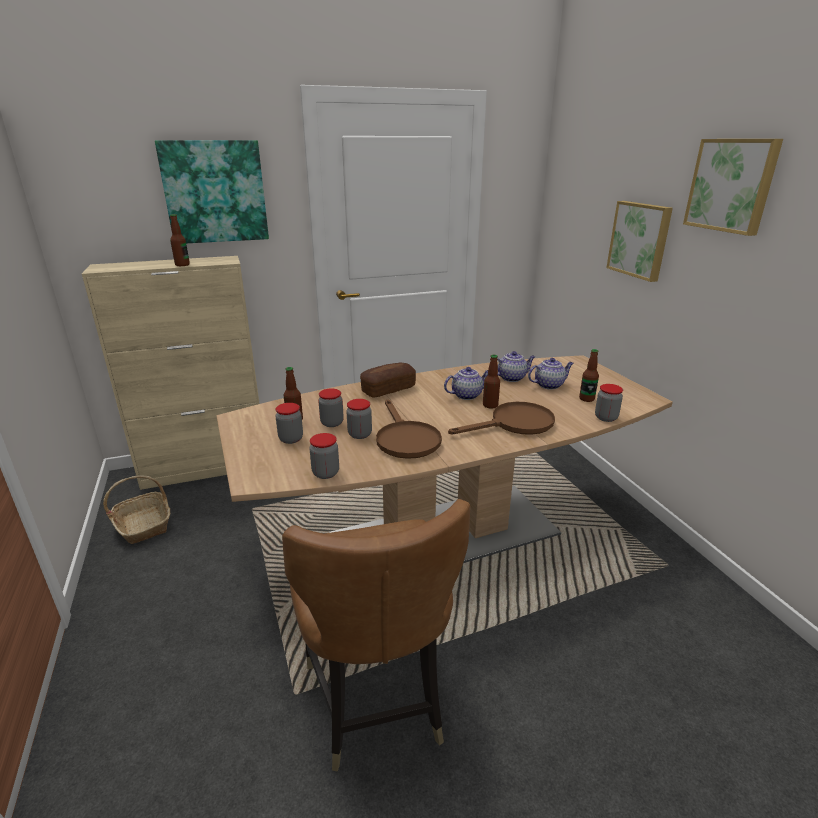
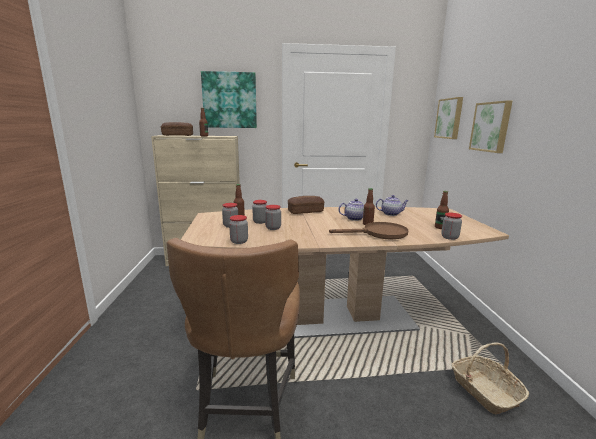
camera: 15 degrees right, 10 degrees down
(130, 266) = (177, 135): none -> bread
(144, 524) = (158, 282): basket -> basket (484, 390)
(405, 438) = (300, 232): brown frying pan -> none
(549, 385) = (416, 219): teapot -> none
(732, 185) = (553, 75): picture -> picture (449, 118)

